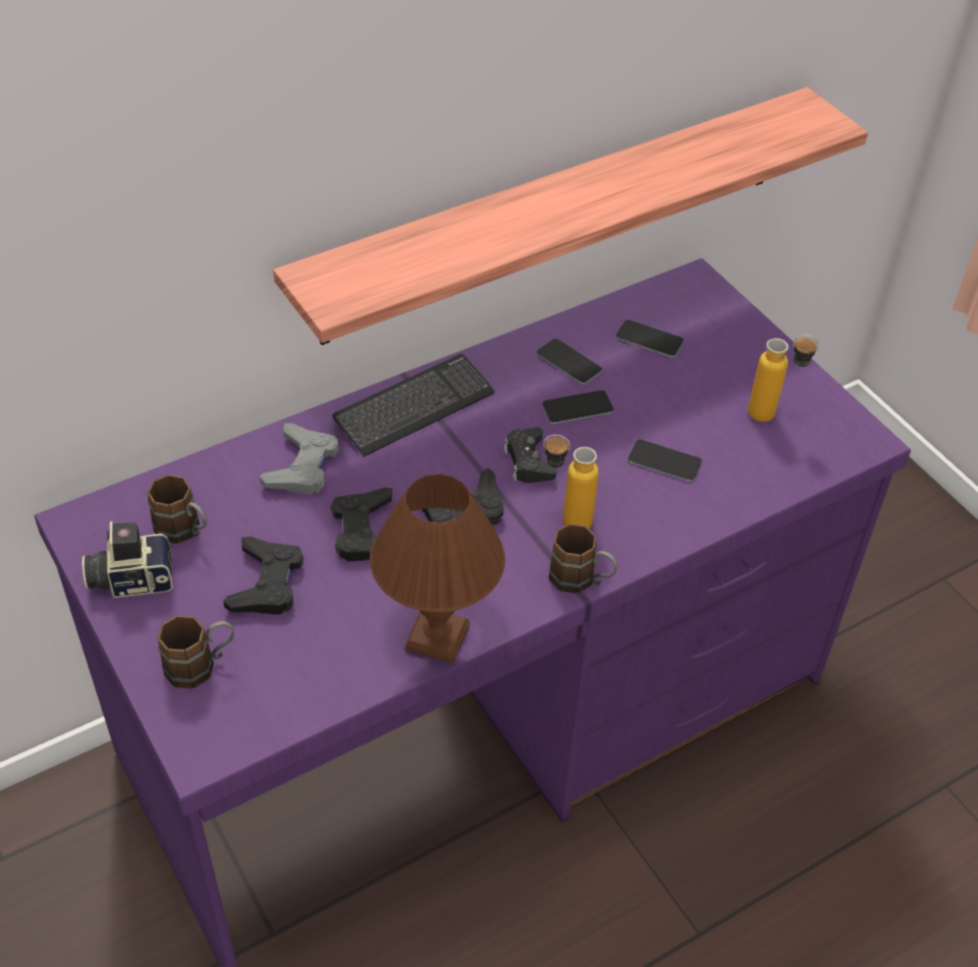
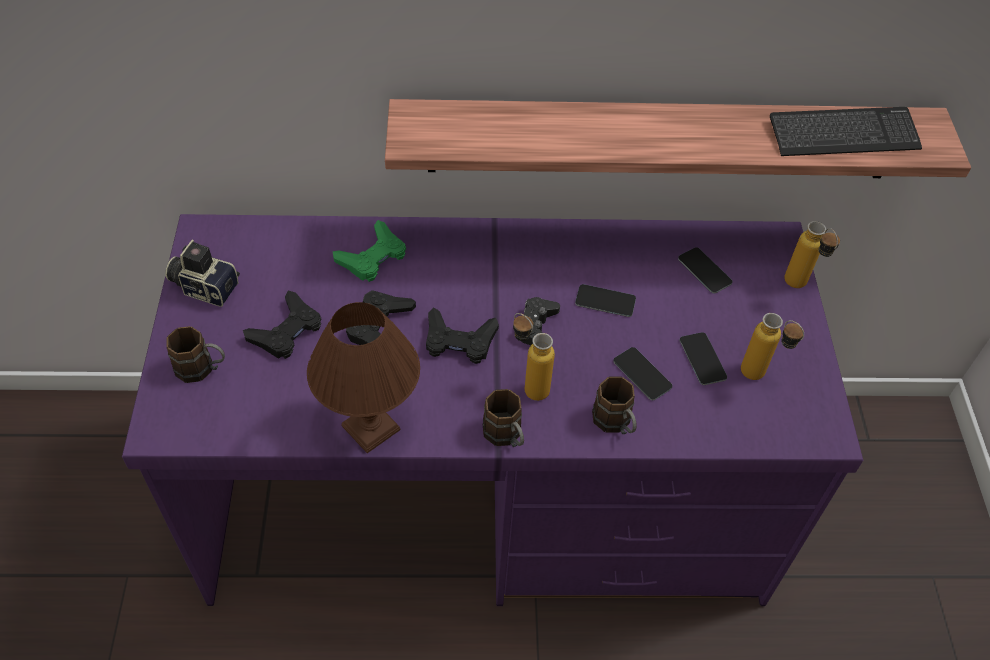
camera: 30 degrees right, 5 degrees up
(184, 531) = (262, 269): brown mug -> brown mug (615, 424)
(302, 466) = (372, 257): grey game controller -> green game controller
(414, 407) = (483, 247): keyboard -> keyboard (843, 135)
(569, 362) = (626, 262): phone -> phone (702, 359)
(747, 319) = (800, 287): none -> bottle

